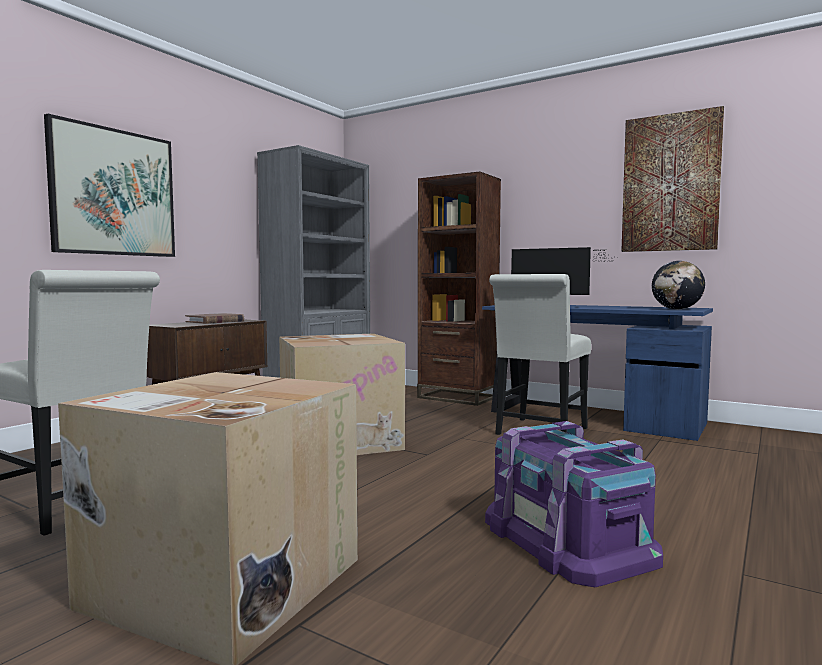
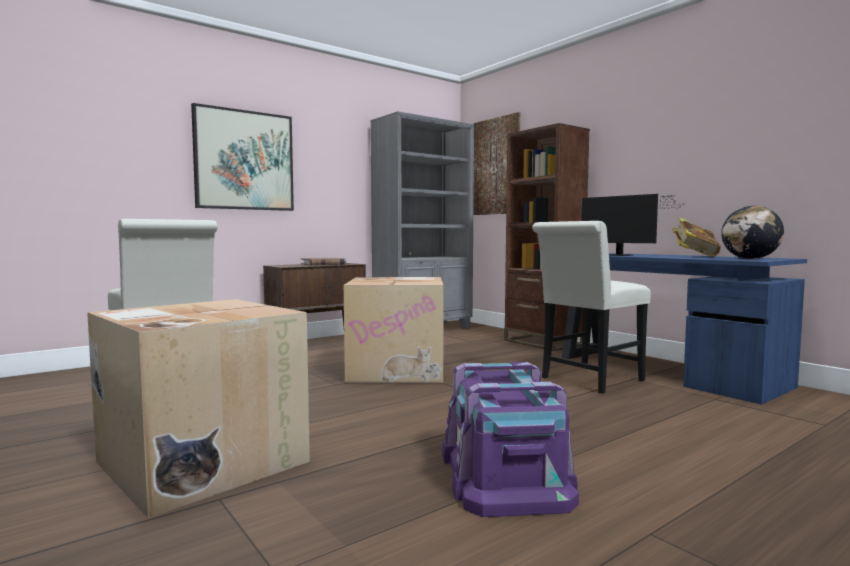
camera: 20 degrees right, 0 degrees up
(616, 306) = (694, 256): none -> book
(670, 183) = (762, 121): picture -> picture (496, 166)

